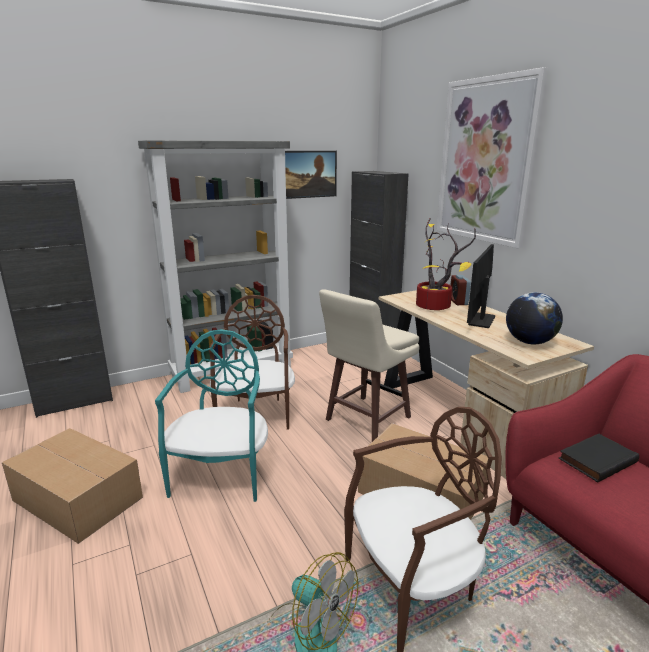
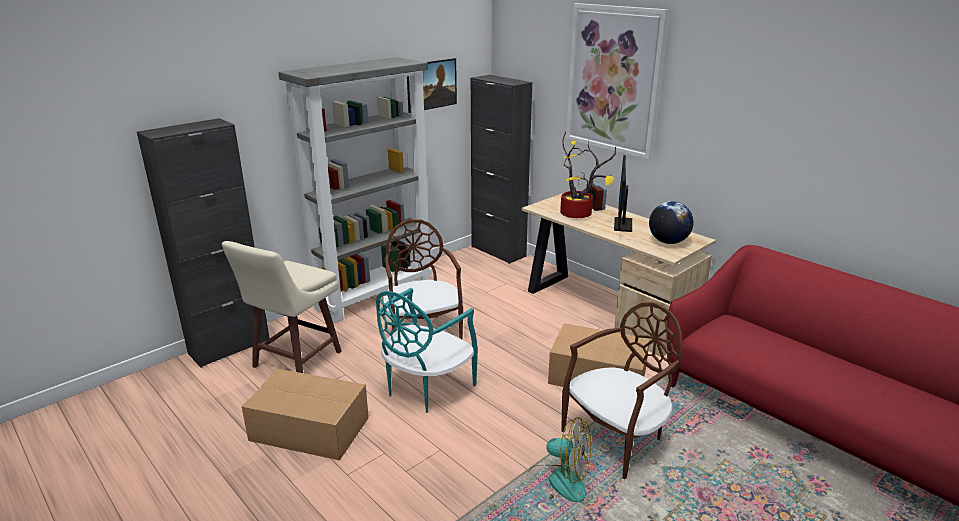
camera: 15 degrees left, 5 degrees up
(222, 474) = (426, 388): turquoise chair -> turquoise chair turned 135 degrees counterclockwise
(366, 419) = (526, 323): beige stool -> beige stool (295, 360)
(596, 459) = (730, 328): black book -> none

